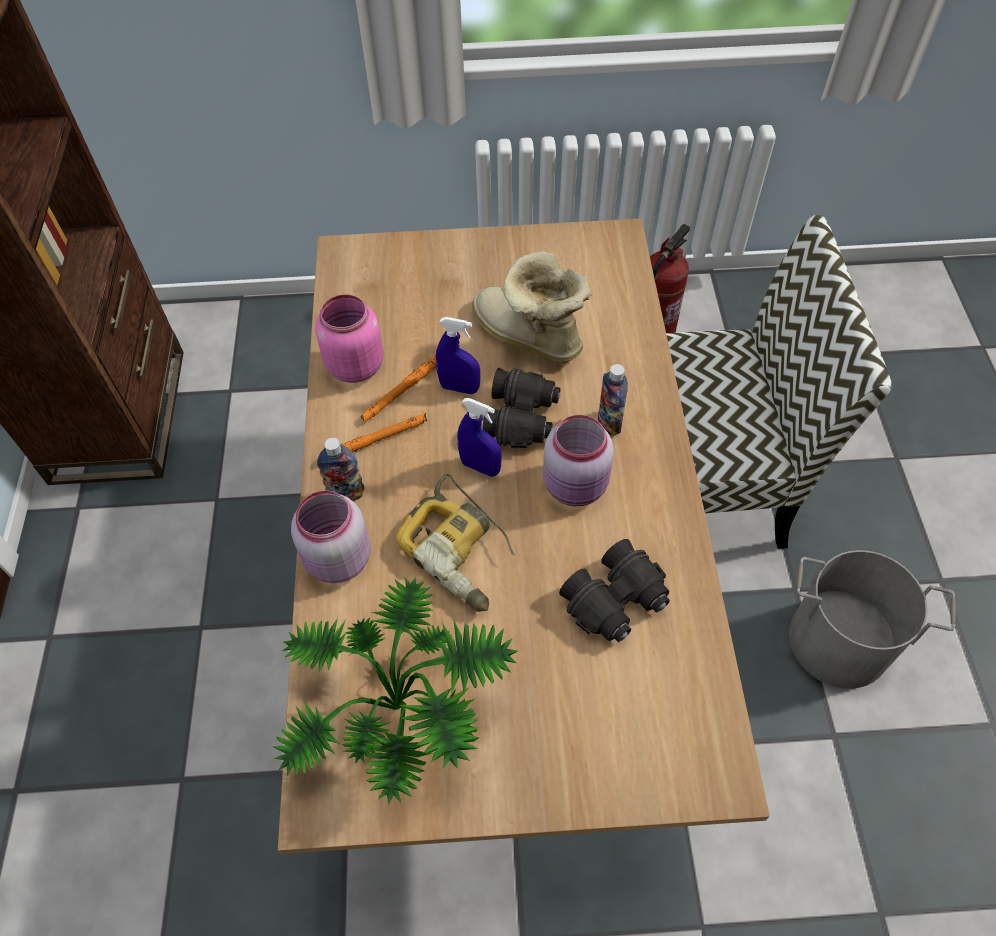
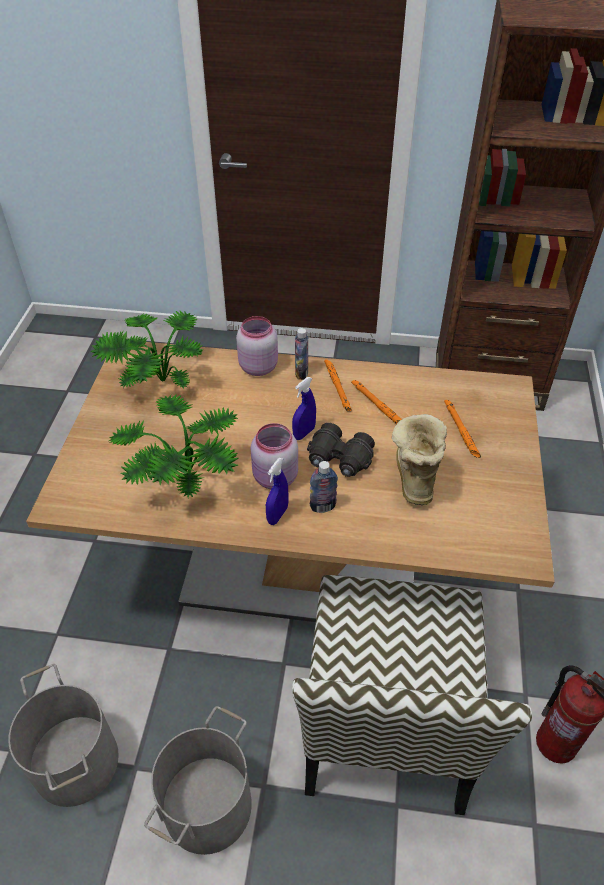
camera: 100 degrees right, 10 degrees down
(354, 365) = (402, 384): pink jar -> none
(437, 298) = (461, 430): none -> orange flashlight
(459, 388) = (373, 432): blue spray bottle -> blue spray bottle (277, 515)
(461, 551) = (245, 416): power drill -> none
(527, 338) = (413, 475): boot -> boot turned 45 degrees counterclockwise
(616, 601) = (184, 481): black binoculars -> potted plant
(857, 812) = (77, 761): none -> grey bucket

